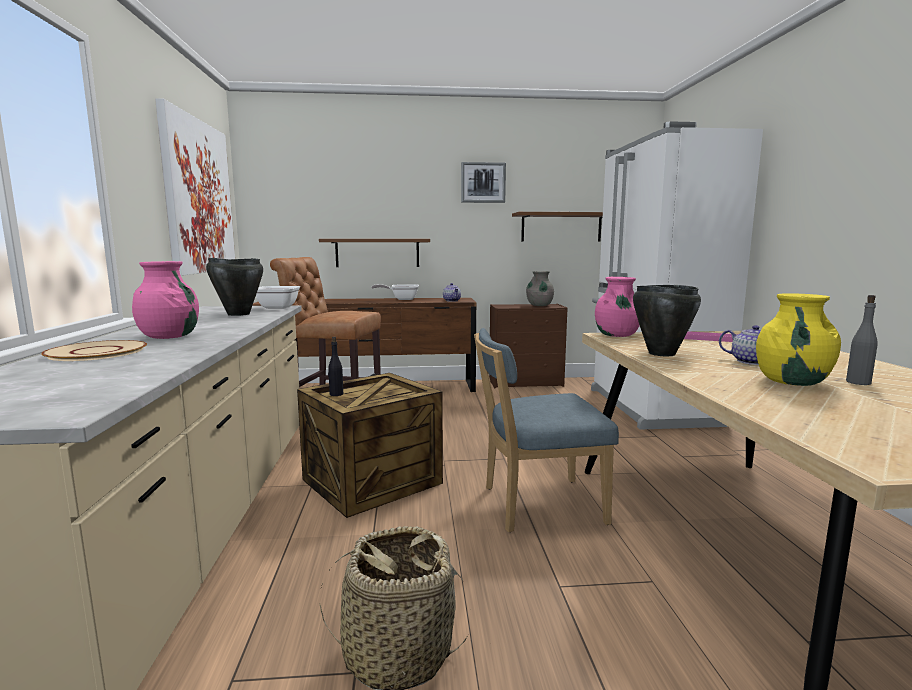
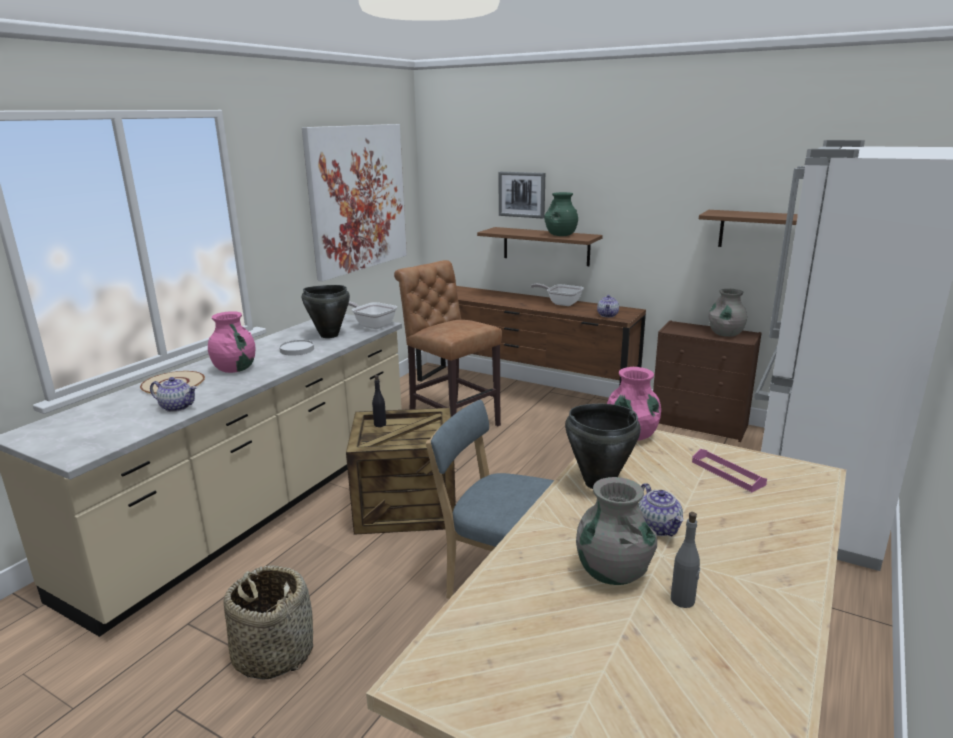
camera: 35 degrees right, 10 degrees up
(152, 362) = (177, 407): none -> teapot
(222, 322) = (297, 349): none -> white plate
(398, 238) = (561, 235): none -> green vase
(483, 182) = (673, 168): picture -> picture (522, 194)
(792, 382) = (612, 572): yellow vase -> grey vase

